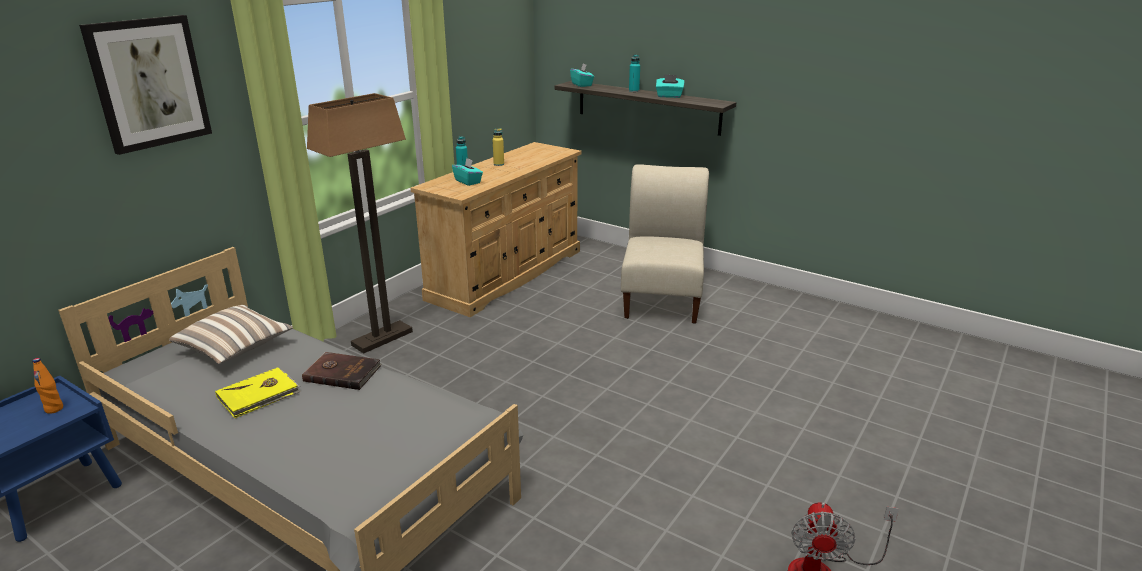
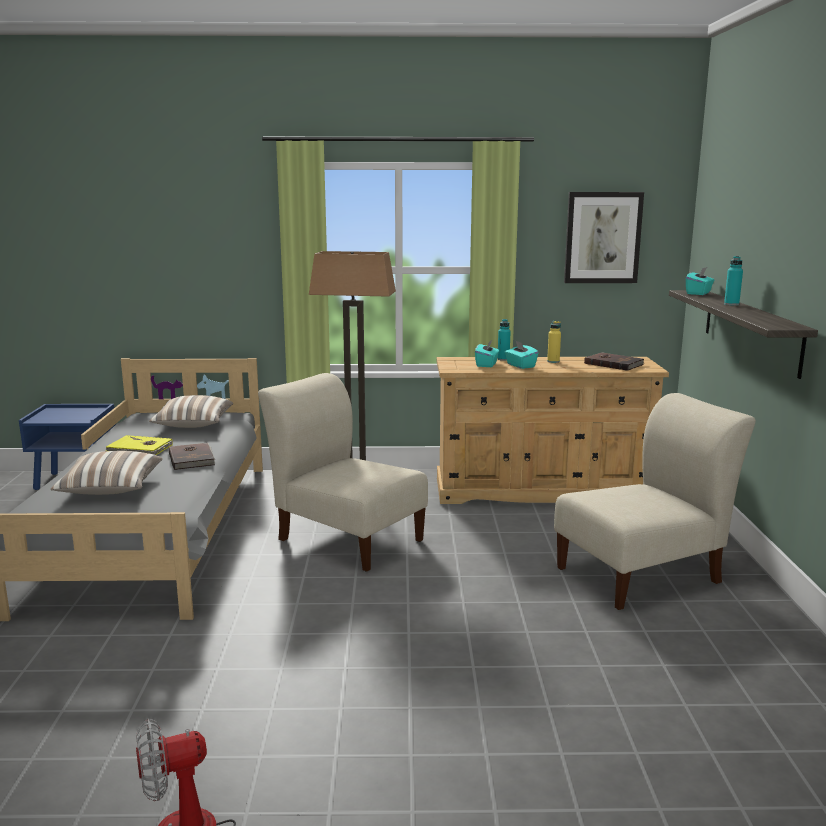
camera: 55 degrees right, 10 degrees down
(54, 409) = (81, 416): orange bottle -> none
(149, 83) = (214, 216): picture -> picture (602, 237)
(362, 438) = (110, 490): none -> pillow
(472, 377) = (346, 538): none -> beige chair
(536, 154) = (613, 364): none -> brown book
(669, 96) = (751, 313): turquoise tissue box -> turquoise tissue box (520, 366)

